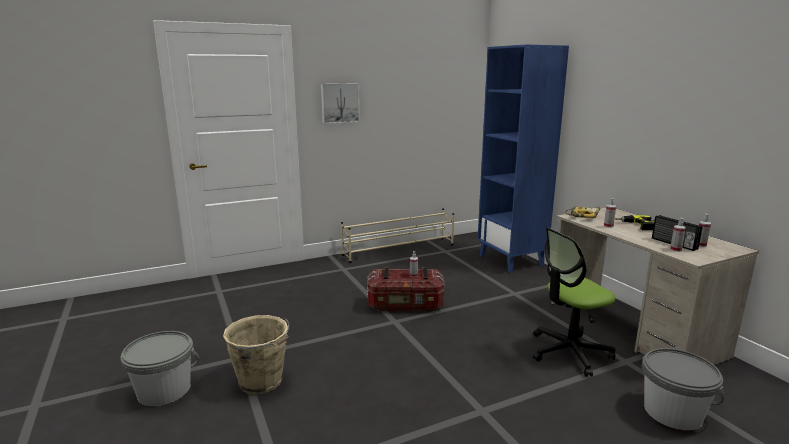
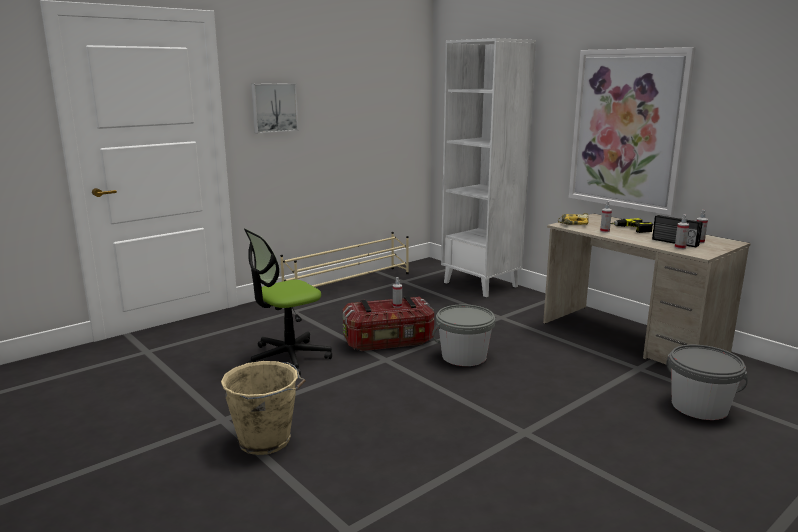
camera: 15 degrees left, 0 degrees up
(164, 390) = (147, 467): grey bucket -> grey bucket (464, 356)
(511, 260) = (481, 284): blue bookcase -> white bookcase
(569, 352) = (582, 367): office chair -> office chair (288, 357)
(645, 130) = (627, 129): none -> picture

